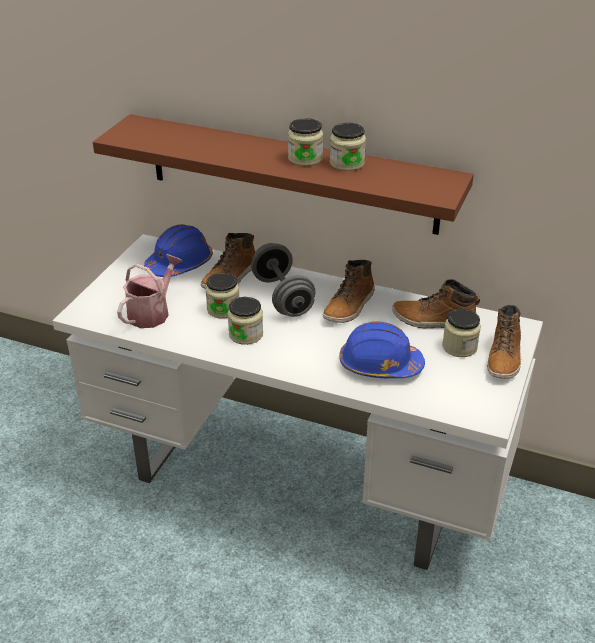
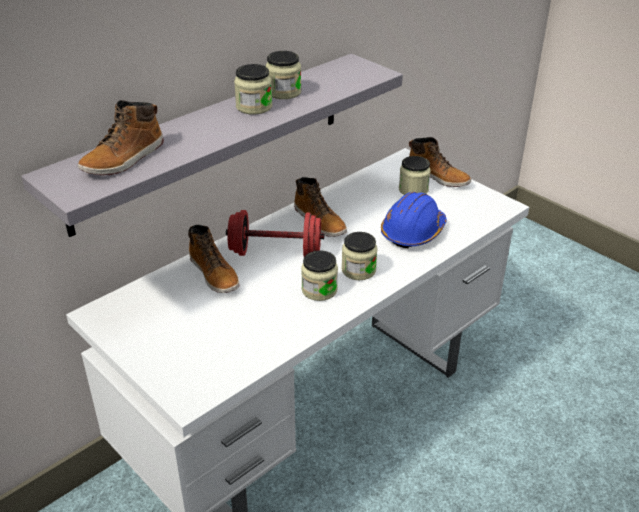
camera: 65 degrees left, 0 degrees up
(152, 312) = (233, 342): watering can -> none
(180, 264) = (159, 301): blue hard hat -> none
(223, 309) = (266, 293): jar -> jar (358, 270)
(282, 297) = (275, 252): grey dumbbell -> red dumbbell
(291, 174) = (212, 140): brown shelf -> grey shelf
(433, 321) = (371, 190): boot -> boot (124, 159)

